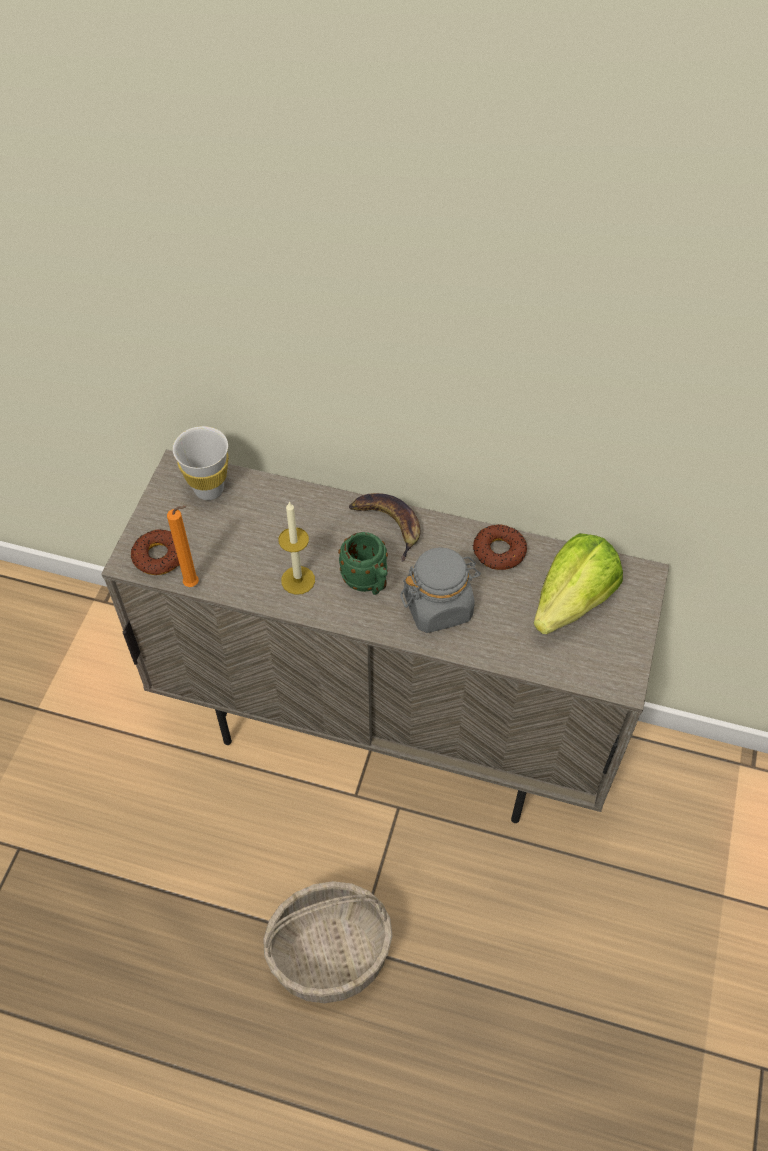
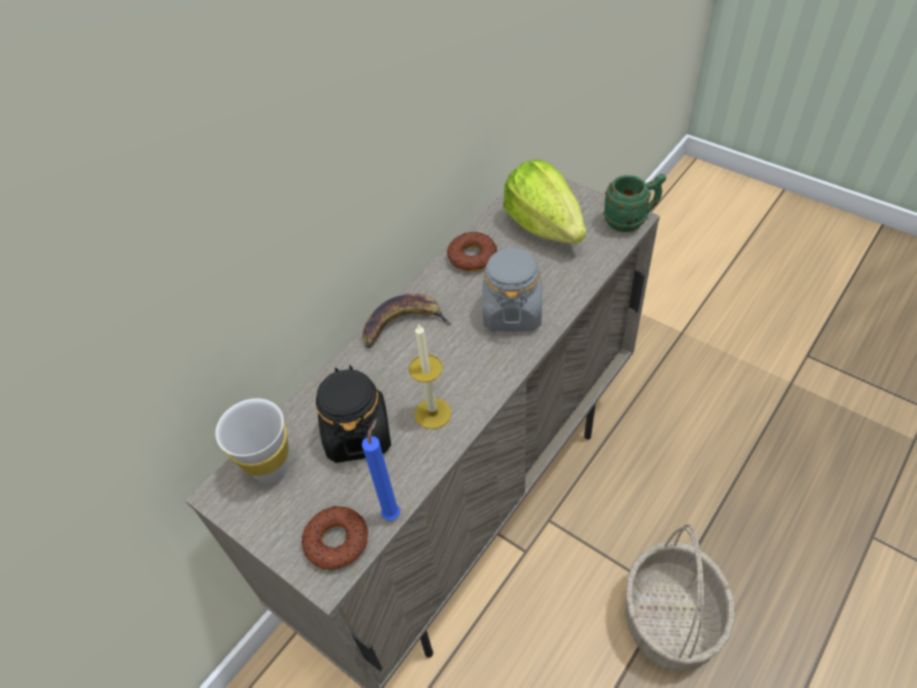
camera: 65 degrees left, 5 degrees down
(194, 584) = (393, 512): orange candle -> blue candle
(259, 534) = (357, 434): none -> black jar
(368, 583) = (462, 357): green mug -> green mug (631, 221)

